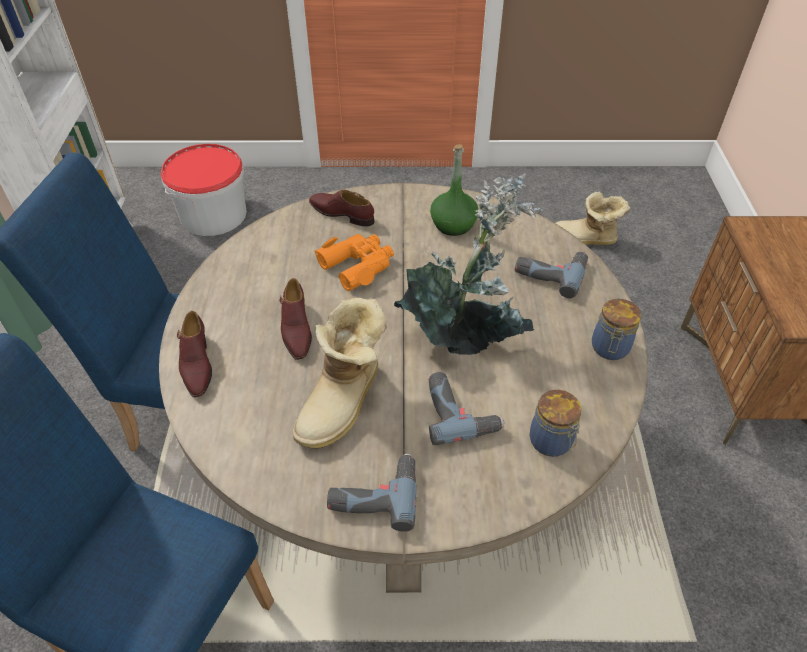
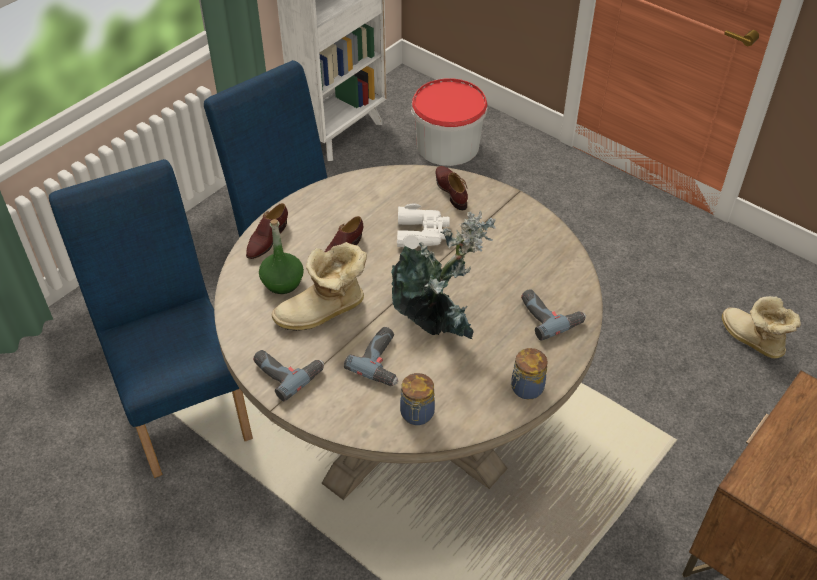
camera: 40 degrees right, 0 degrees up
(358, 265) = (422, 233): orange binoculars -> white binoculars
(453, 224) = (520, 241): green bottle -> green bottle (282, 282)

